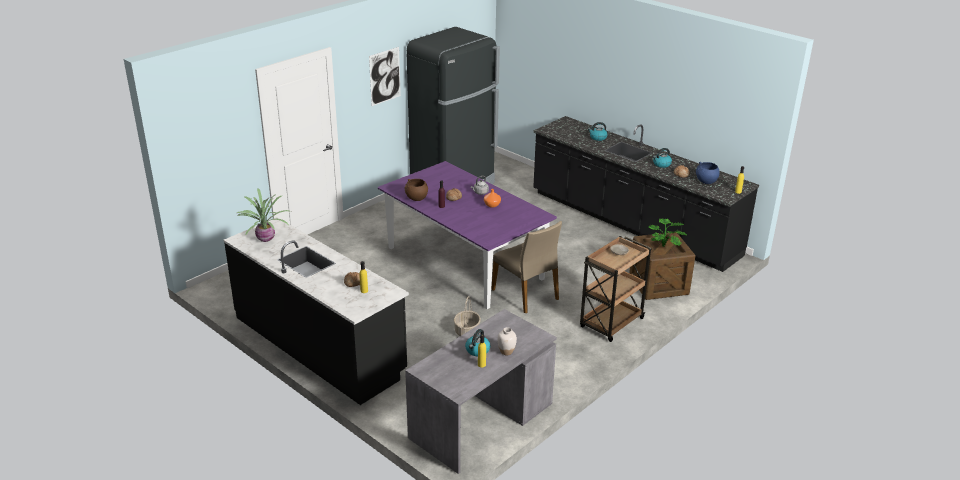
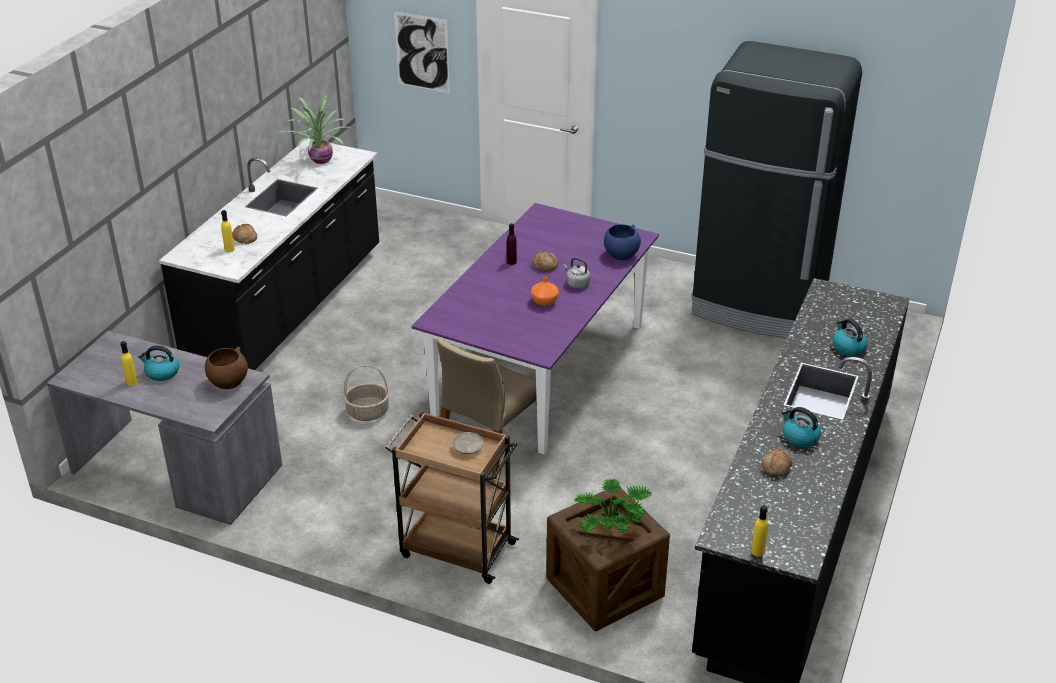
camera: 70 degrees right, 5 degrees up
(385, 76) = (693, 76): picture -> picture (422, 52)
(416, 198) = (521, 238): brown bowl -> brown bowl (228, 382)
(506, 352) = (165, 396): white vase -> none
(706, 181) = (770, 503): blue bowl -> blue bowl (621, 255)

